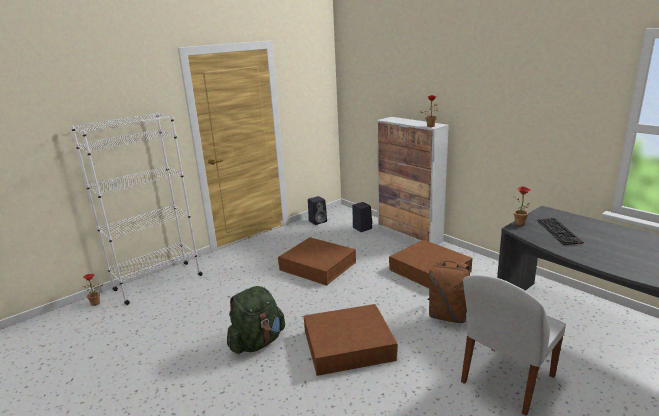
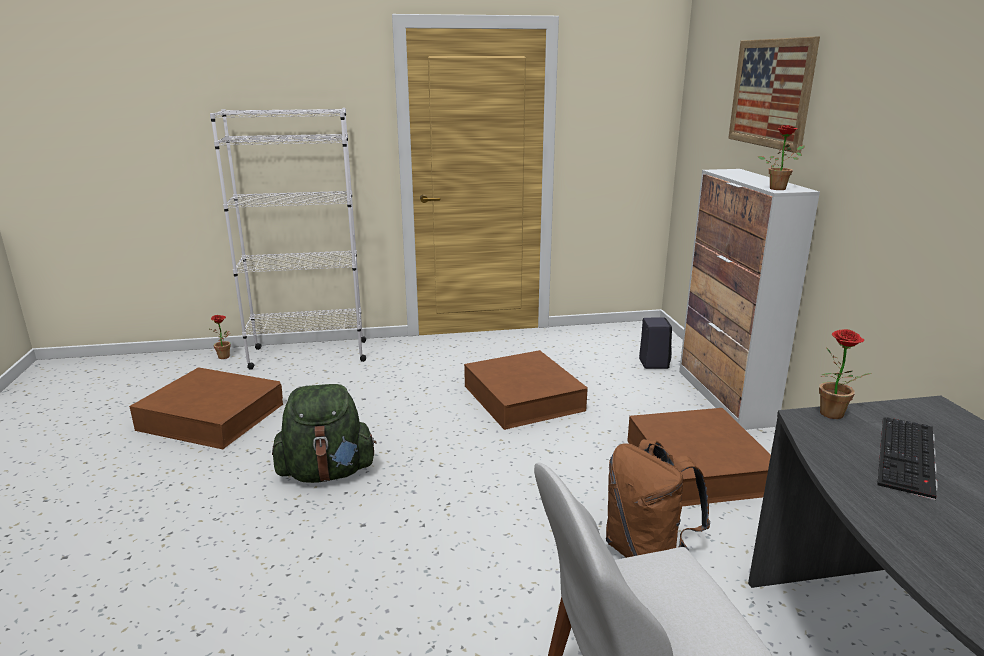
camera: 30 degrees right, 0 degrees up
(318, 221) = (595, 335): black speaker -> none
(348, 345) = (435, 529): brown storage box -> brown storage box (211, 417)
(405, 78) = (771, 93): none -> picture

